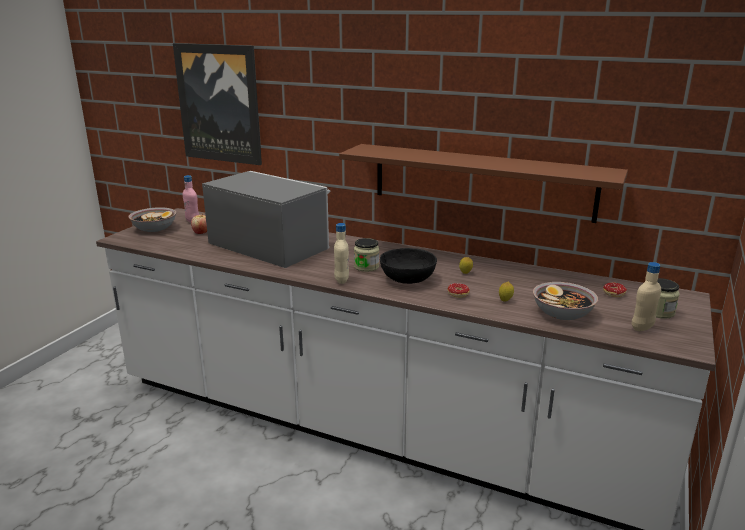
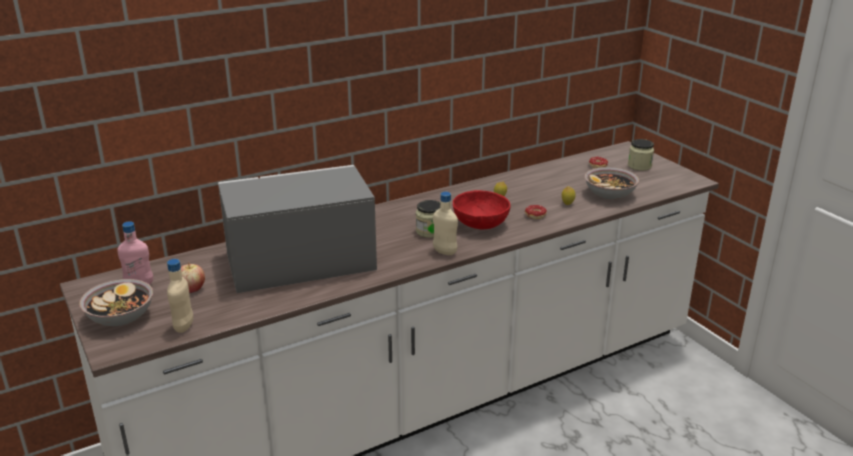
camera: 55 degrees left, 5 degrees up
(219, 104) = (126, 107): picture -> none
(407, 279) = (480, 224): black bowl -> red bowl
(481, 181) = (464, 107): brown shelf -> none
(642, 328) = (656, 180): beige bottle -> beige bottle (184, 326)

